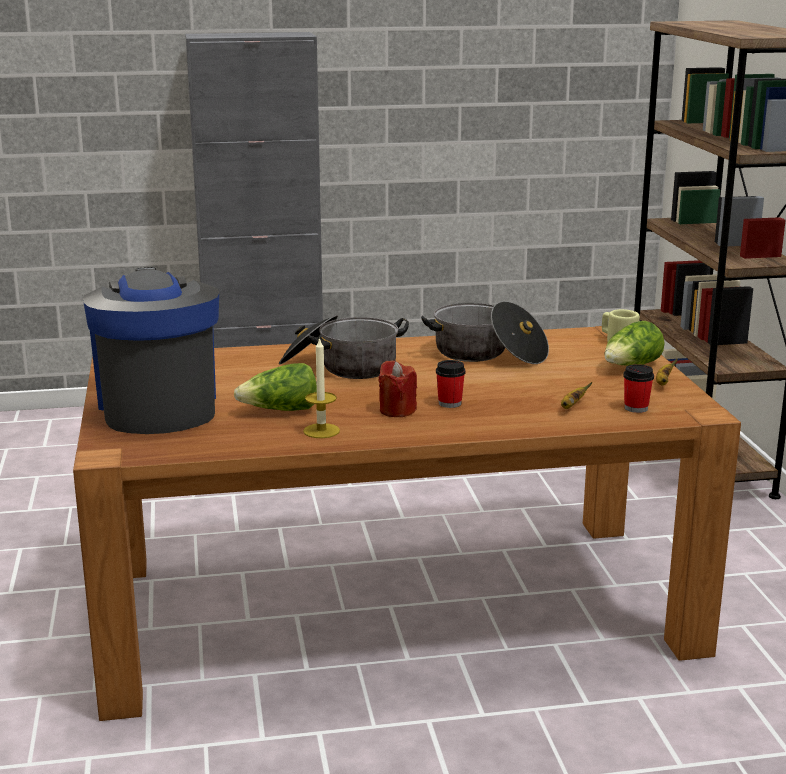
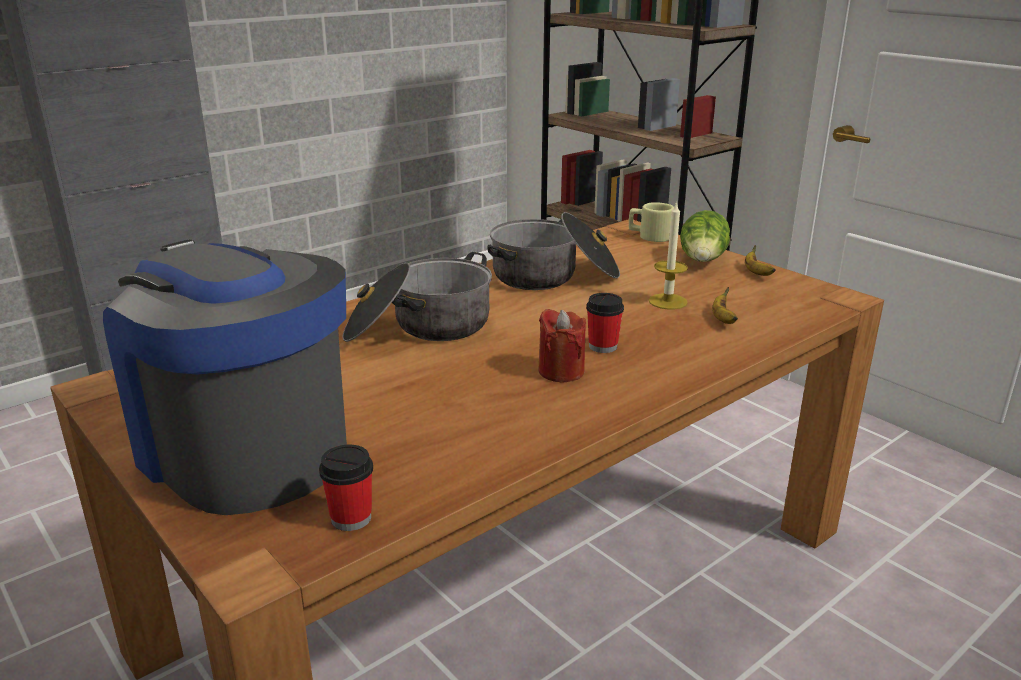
camera: 30 degrees left, 5 degrees up
(280, 411) = (424, 410): lettuce -> none
(321, 431) = (513, 427): candle -> candle (667, 301)
(636, 408) = (779, 306): cup -> cup (351, 518)

